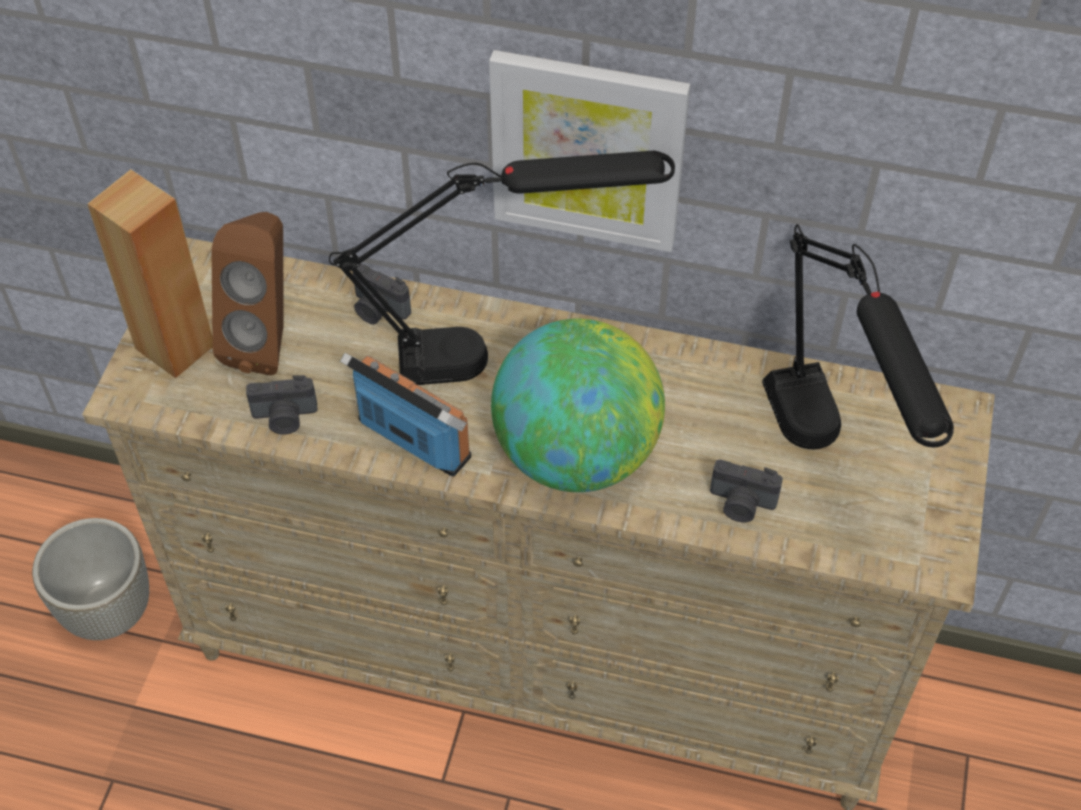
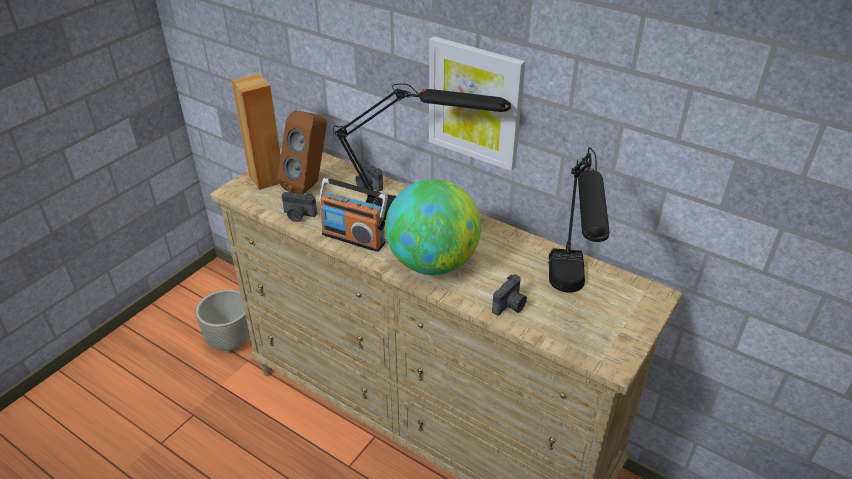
camera: 20 degrees right, 15 degrees down
(413, 440) = (354, 238): radio -> radio turned 150 degrees clockwise
(741, 504) = (510, 306): camera -> camera turned 90 degrees counterclockwise

